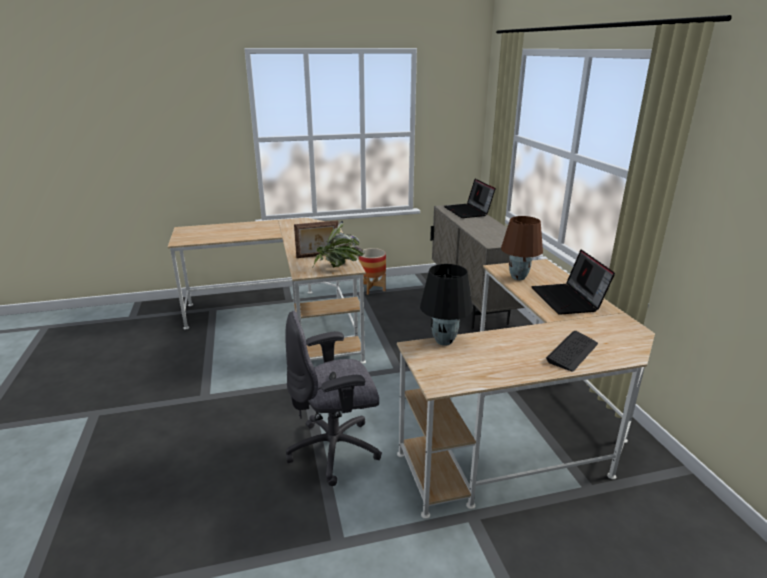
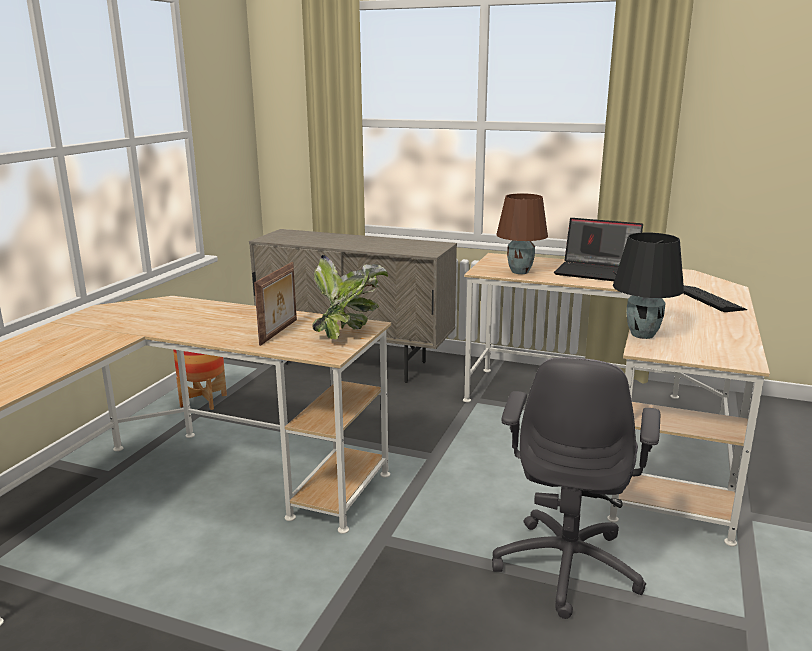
camera: 55 degrees left, 5 degrees down
(468, 211) = (307, 235): laptop -> none

